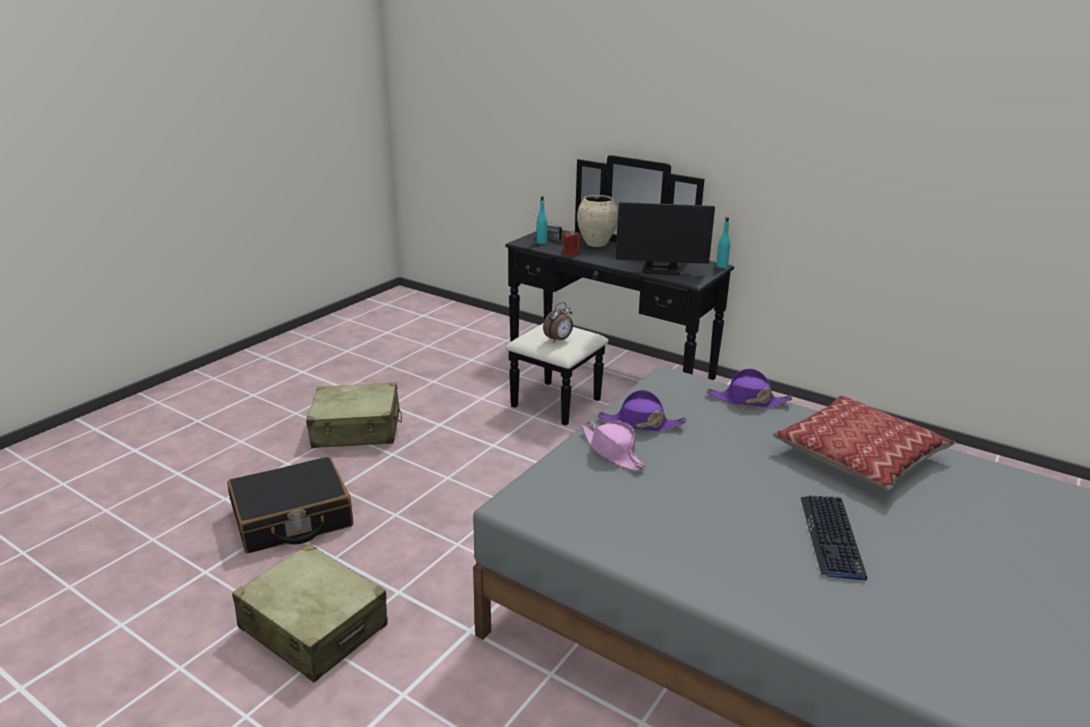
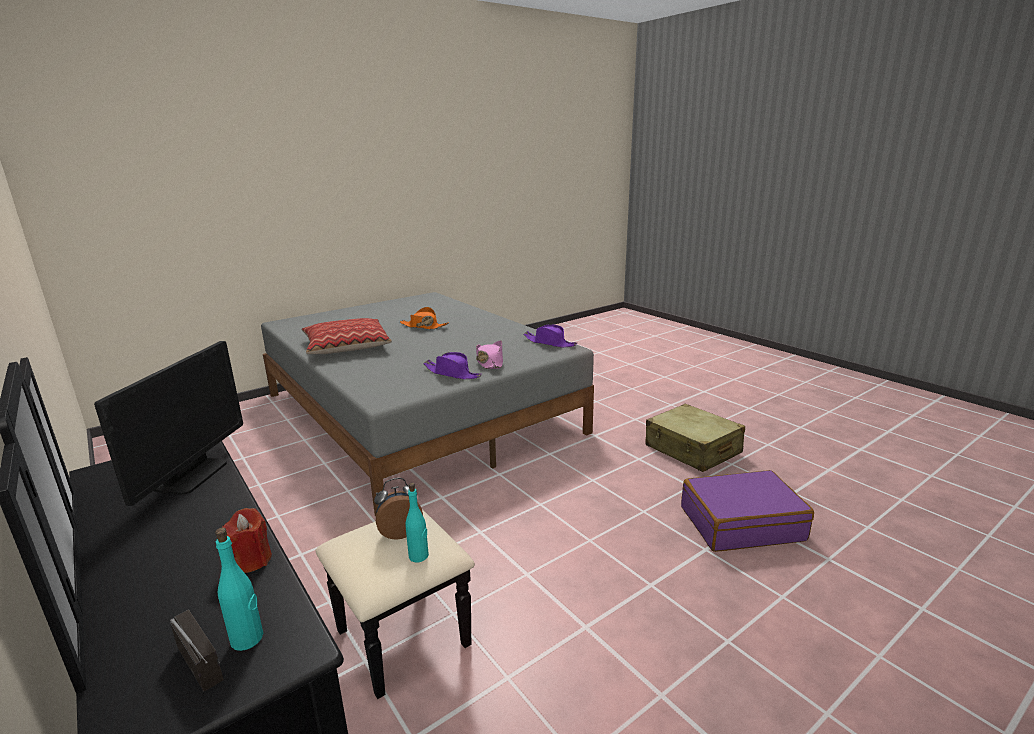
camera: 160 degrees left, 5 degrees down
(292, 519) = (741, 523): black suitcase -> purple suitcase
(357, 429) = (706, 643): beige suitcase -> none
(595, 244) = (142, 597): beige vase -> none
(661, 270) = (191, 475): monitor -> monitor turned 75 degrees clockwise
(721, 266) = (89, 471): turquoise bottle -> turquoise bottle (419, 556)
(748, 400) = (352, 378): purple hat -> purple hat (550, 343)
(832, 537) = (424, 326): keyboard -> orange hat

